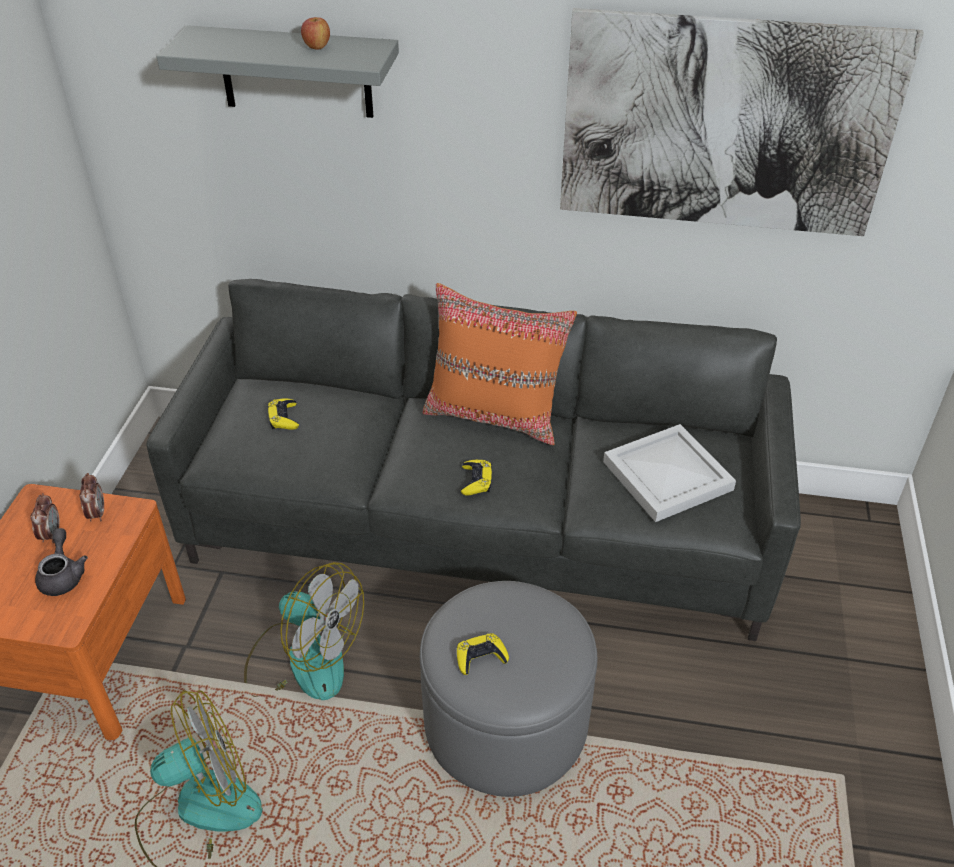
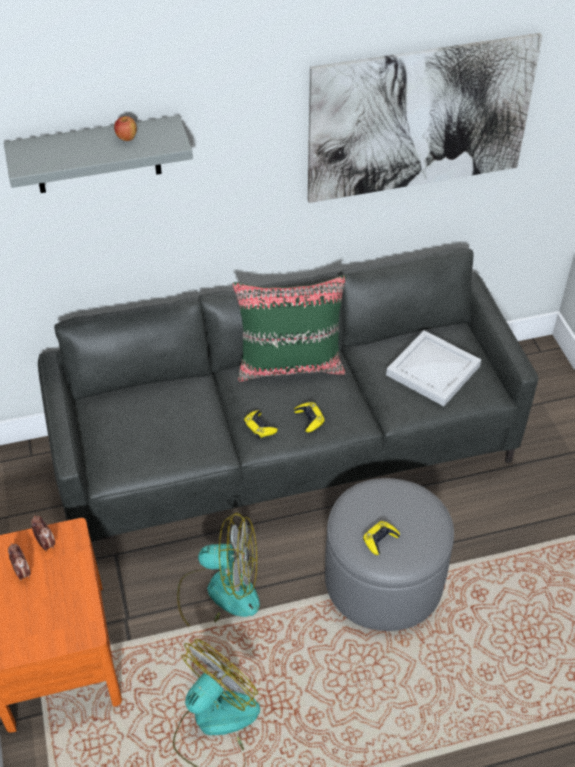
camera: 25 degrees left, 5 degrees up
(63, 575) = (56, 597): grey teapot -> none
(284, 418) = (140, 420): yellow game controller -> yellow game controller (259, 427)
(495, 415) = (290, 365): orange pillow -> green pillow

